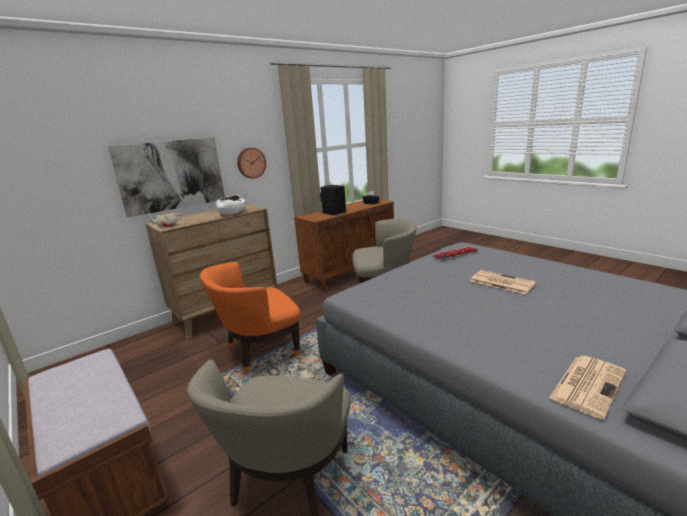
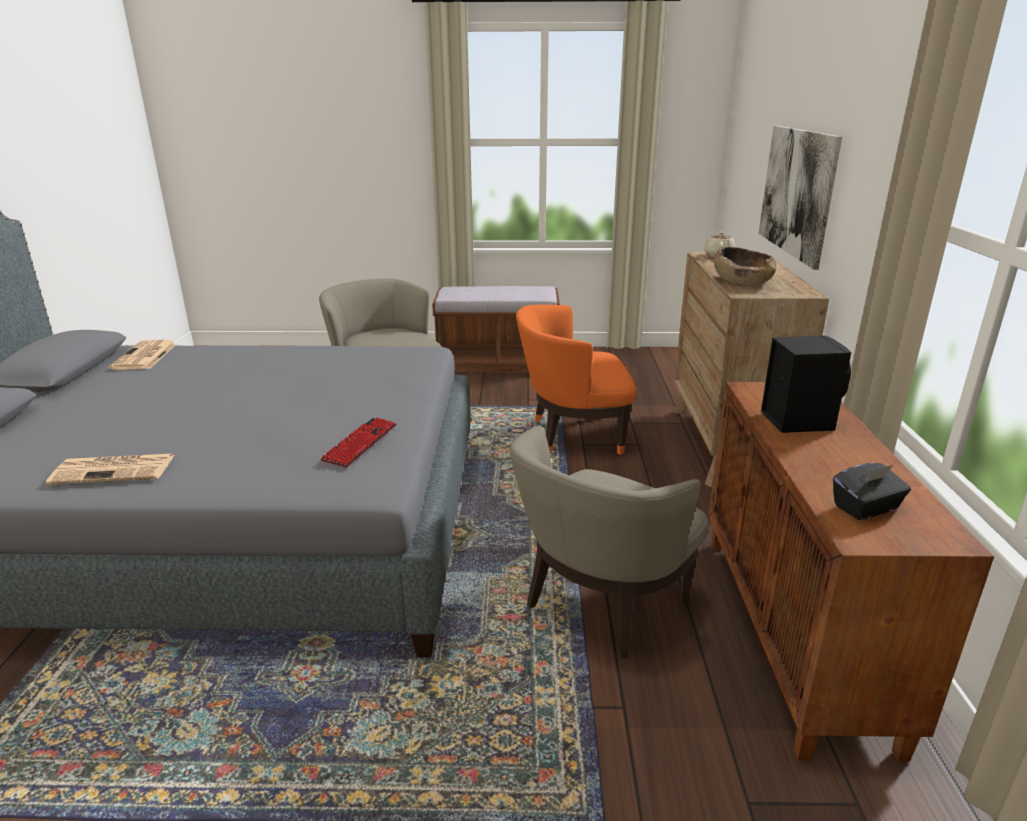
camera: 130 degrees right, 5 degrees up
(232, 212) = (742, 281): white bowl -> brown bowl
(251, 163) = (863, 215): wall clock -> none
(259, 351) = (572, 436): orange armchair -> orange armchair turned 105 degrees counterclockwise
(500, 282) = (244, 412): newspaper -> newspaper (115, 469)

